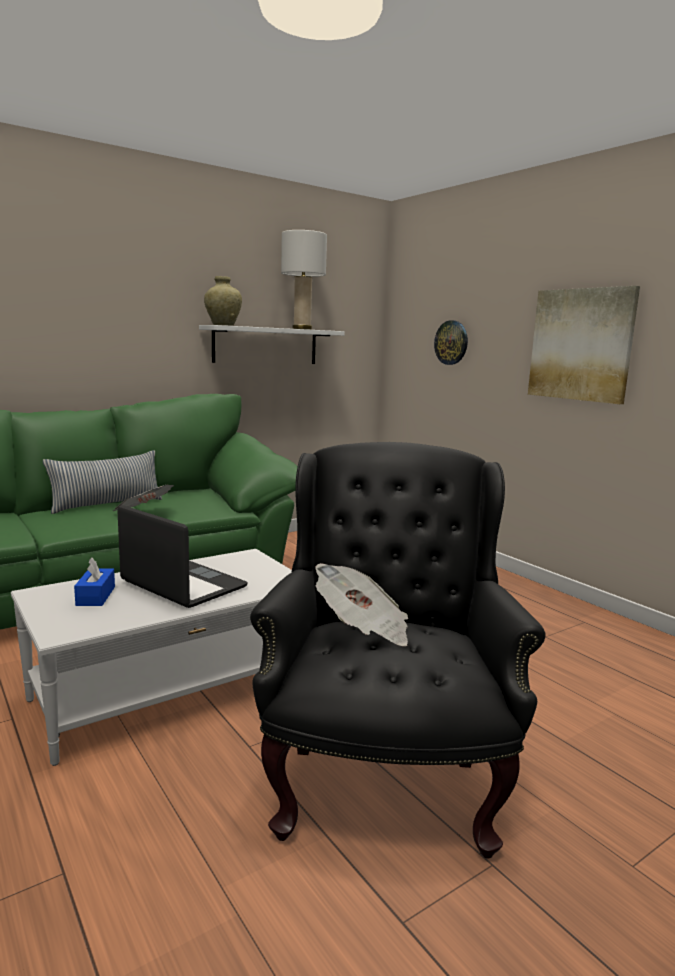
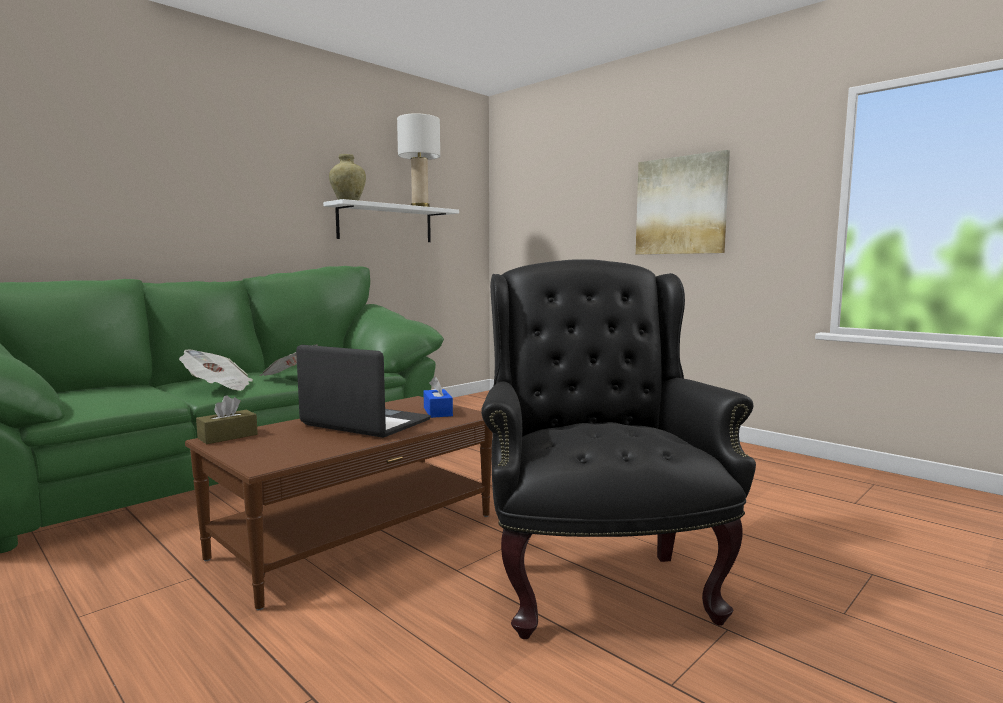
camera: 10 degrees left, 5 degrees down
(49, 590) = (228, 436): none -> brown tissue box
(95, 596) = (281, 437): blue tissue box -> blue tissue box (437, 412)
(107, 504) = (247, 373): pillow -> none
(174, 691) = (359, 535): white coffee table -> brown coffee table
(363, 629) = (578, 424): newspaper -> newspaper (218, 387)
(451, 342) = (557, 217): wall clock -> none

